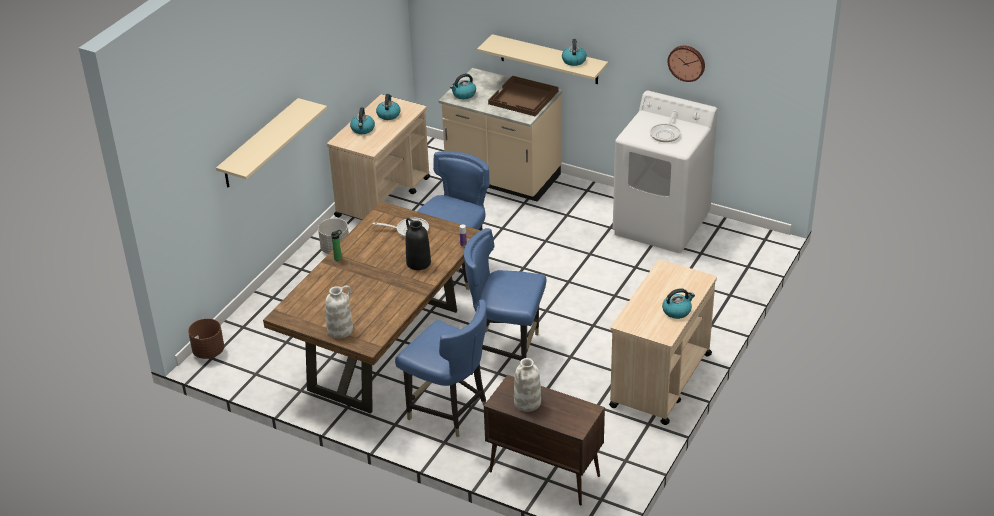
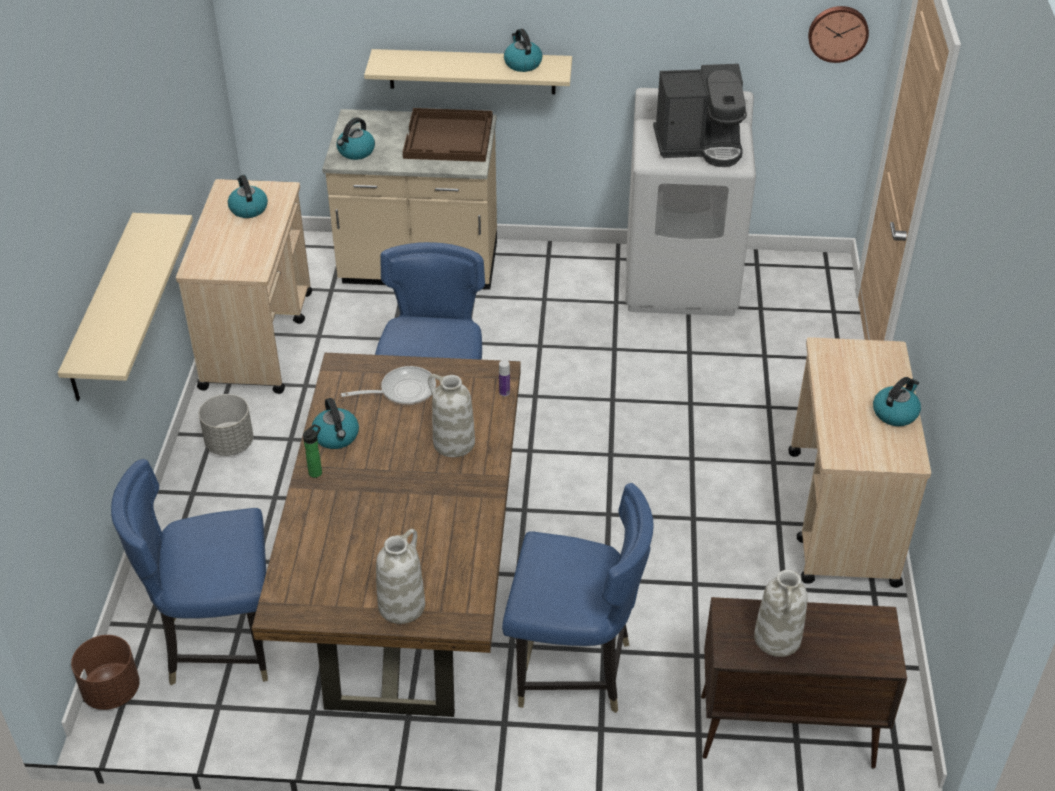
camera: 25 degrees left, 5 degrees up
(363, 129) = (222, 241): kettle -> kettle (336, 437)
(418, 262) = (453, 443): black vase -> white vase
(506, 349) = (594, 535): blue chair -> blue chair (220, 643)
(666, 134) = (700, 145): frying pan -> coffee machine
(687, 62) = (703, 32): wall clock -> wall clock (838, 32)

